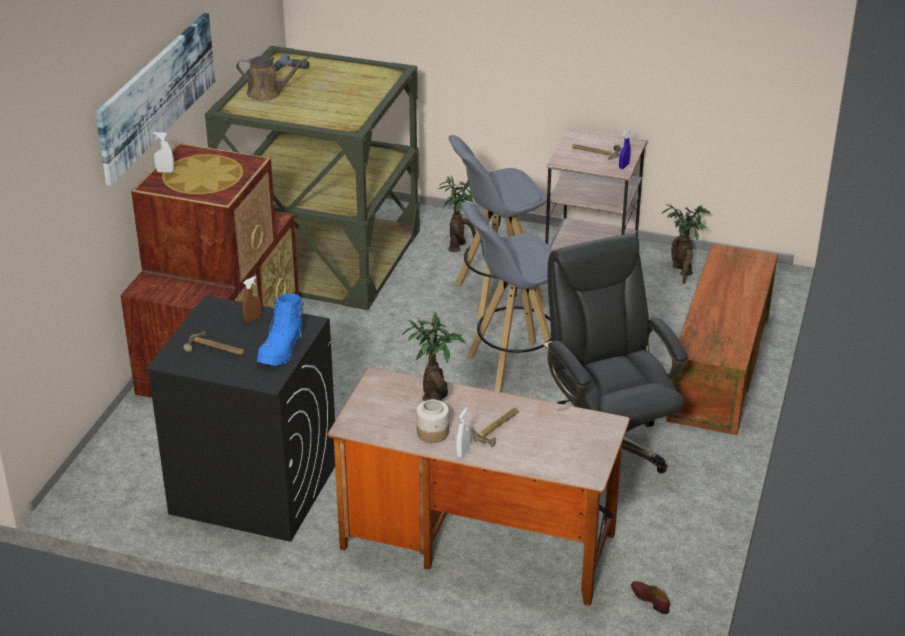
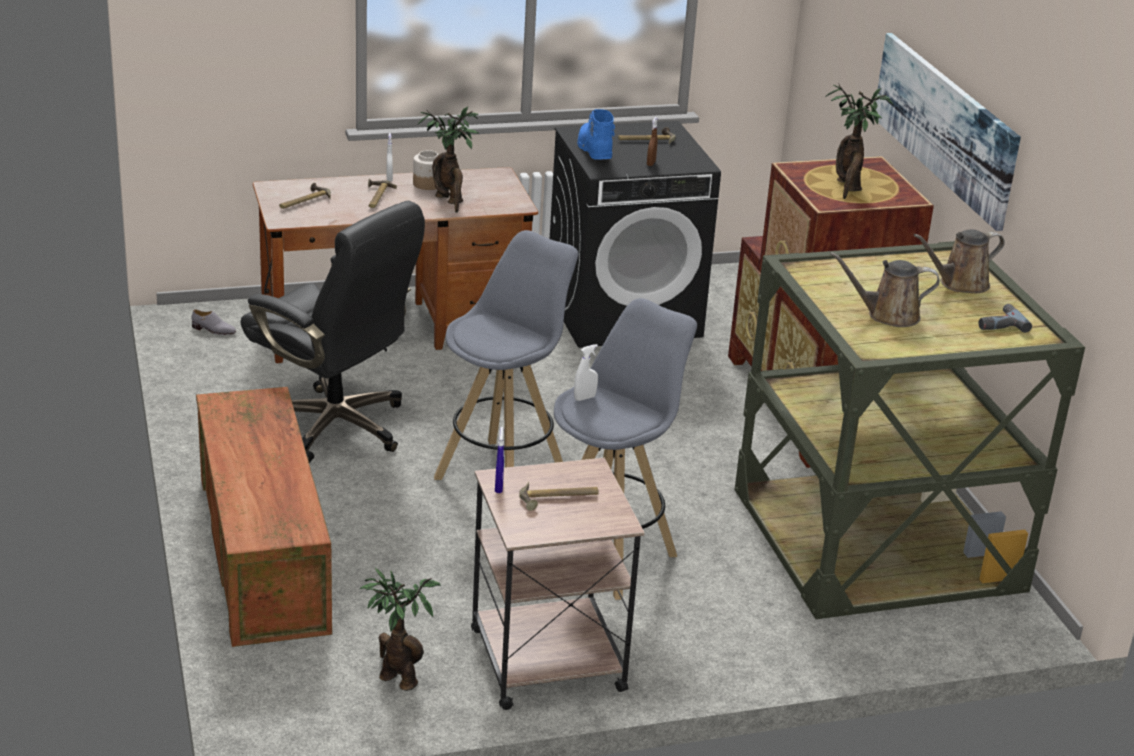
camera: 145 degrees right, 5 degrees down
(165, 171) = (887, 176): white spray bottle -> white spray bottle (585, 398)
(346, 87) = (888, 315): none -> brown watering can
(459, 245) = (736, 613): potted plant -> potted plant (848, 188)
(571, 444) = (303, 201): none -> hammer
(650, 599) = (213, 330): brown shoe -> grey shoe

